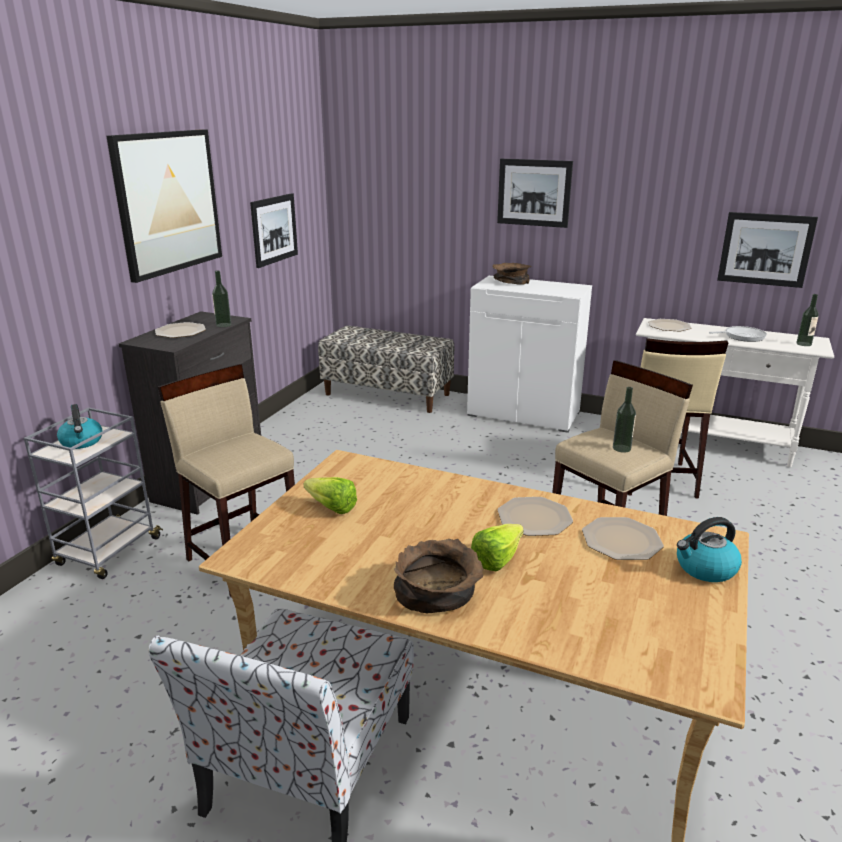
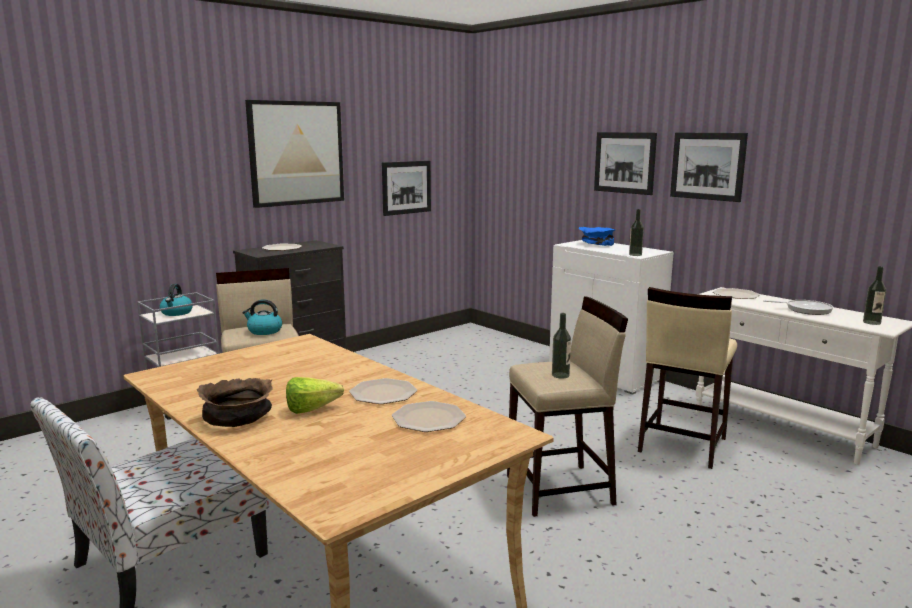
camera: 25 degrees right, 10 degrees down
(223, 325) = (317, 248): bottle -> bottle (635, 255)
(329, 506) = (250, 361): lettuce -> none
(387, 394) = (496, 342): bench -> none
(510, 282) = (597, 244): brown bowl -> blue bowl
(705, 568) = (468, 448): kettle -> kettle (264, 331)
(765, 249) = (841, 220): picture -> picture (707, 166)

